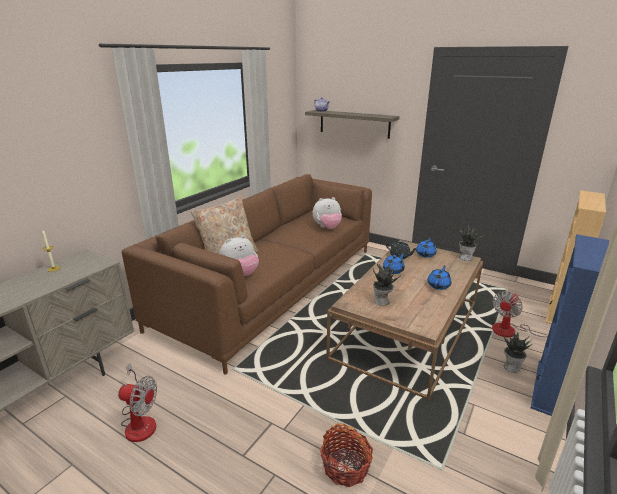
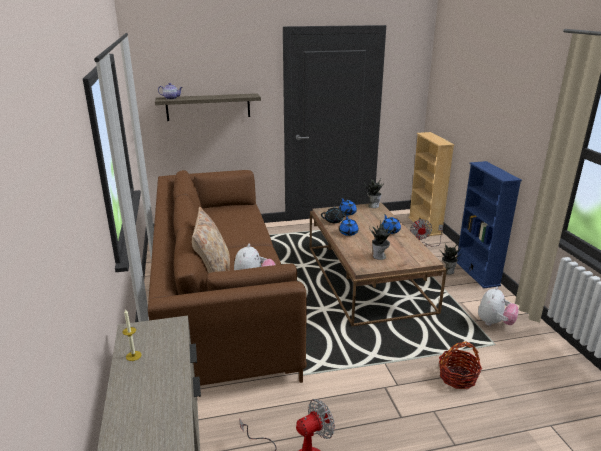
camera: 45 degrees left, 0 degrees up
(327, 228) = (247, 218): plush toy -> plush toy (494, 323)

